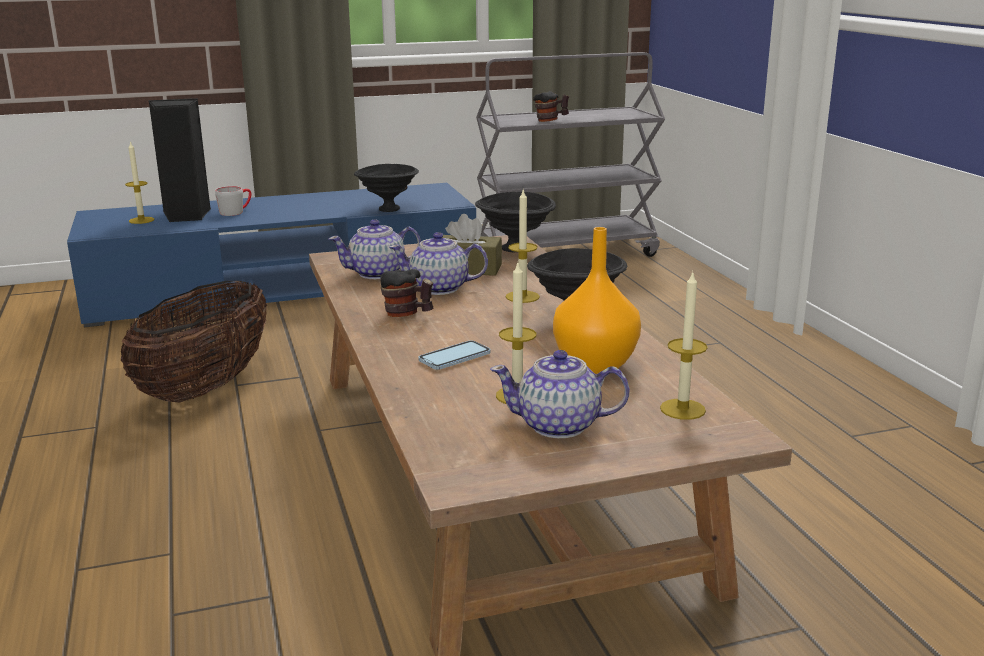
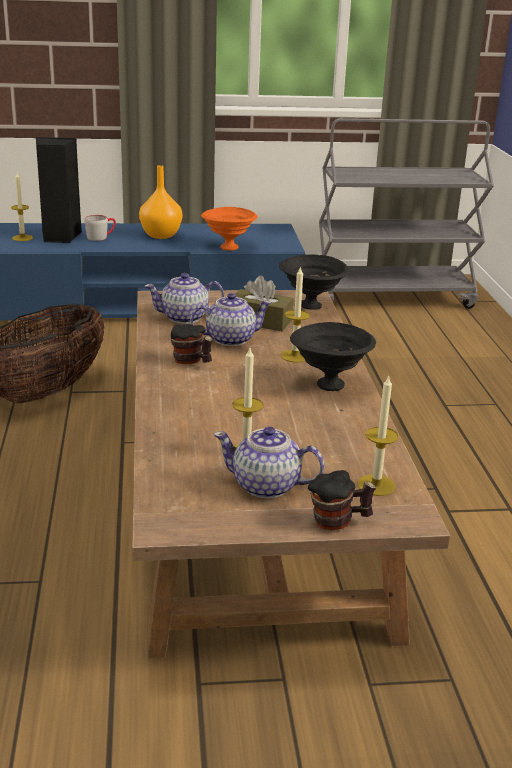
camera: 10 degrees right, 5 degrees up
(387, 209) = (227, 247): black bowl -> orange bowl
(440, 288) = (229, 339): teapot -> teapot turned 150 degrees clockwise
(454, 357) = (212, 409): phone -> none
(550, 120) = (386, 178): mug -> mug (338, 522)
(595, 365) = (323, 432): orange vase -> orange vase (160, 235)

